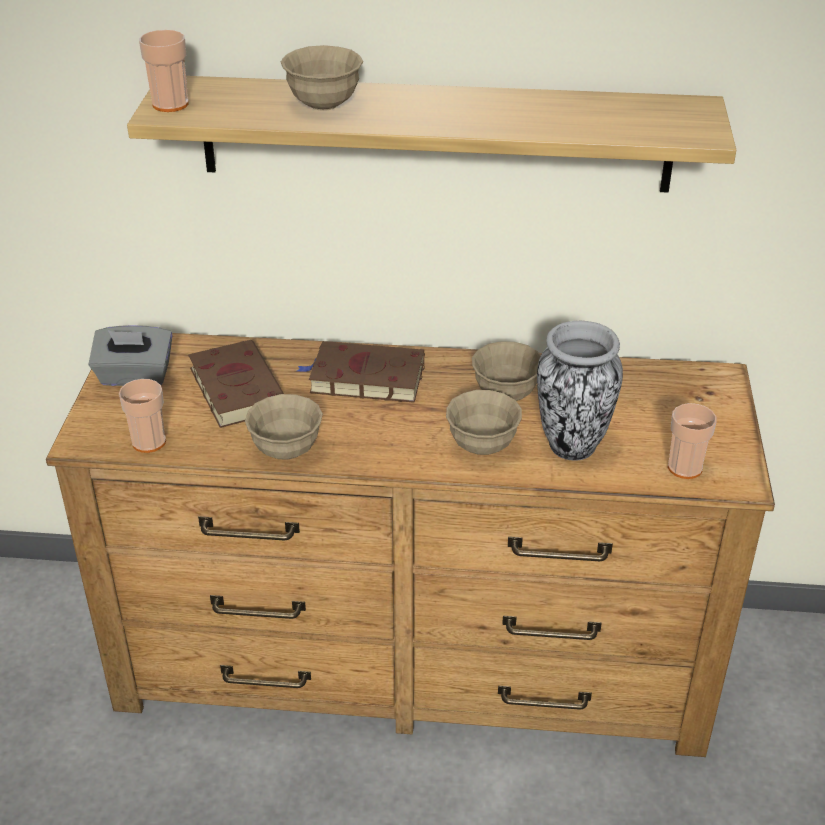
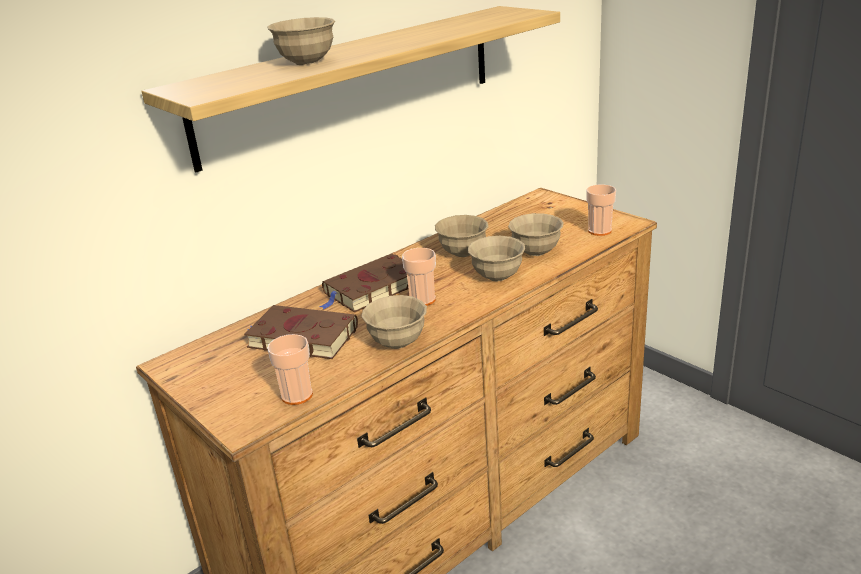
camera: 45 degrees left, 10 degrees down
(135, 376) = (211, 374): grey tissue box -> none
(170, 104) = (197, 92): cup -> cup (422, 300)
(571, 445) = (536, 252): vase -> beige bowl

